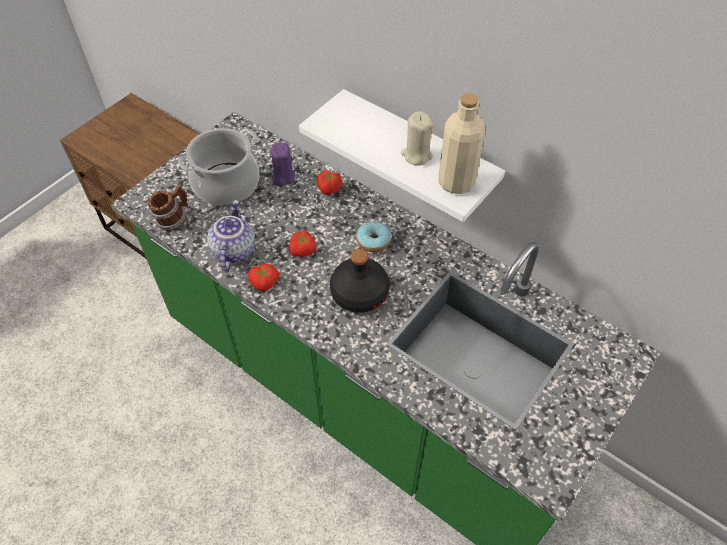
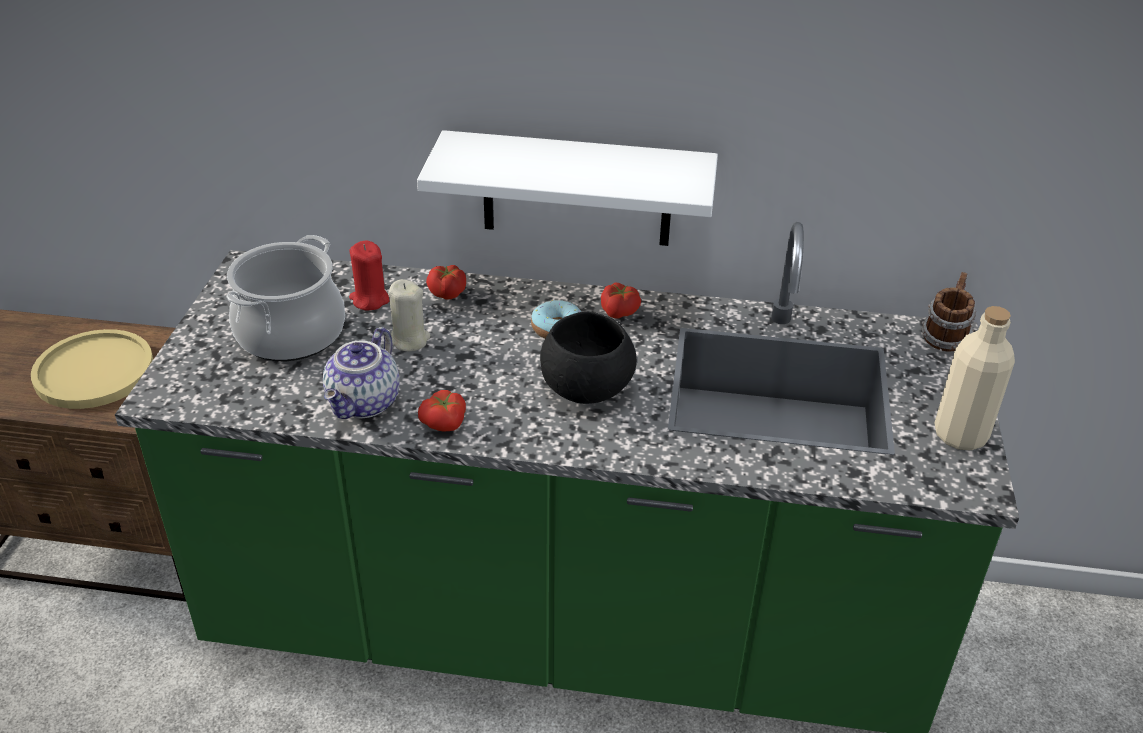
camera: 30 degrees left, 15 degrees down
(156, 154) = (94, 371): none -> yellow plate
(173, 220) = (240, 399): mug -> mug (944, 337)
(233, 250) = (365, 403): teapot -> teapot turned 135 degrees counterclockwise
(283, 176) = (370, 300): purple candle -> red candle
(303, 250) = (469, 369): tomato -> tomato (620, 312)
(359, 293) = (585, 389): black bottle -> black bowl
(416, 155) = (600, 167): beige candle -> beige candle (408, 340)
(456, 182) = (673, 178): beige bottle -> beige bottle (960, 435)

